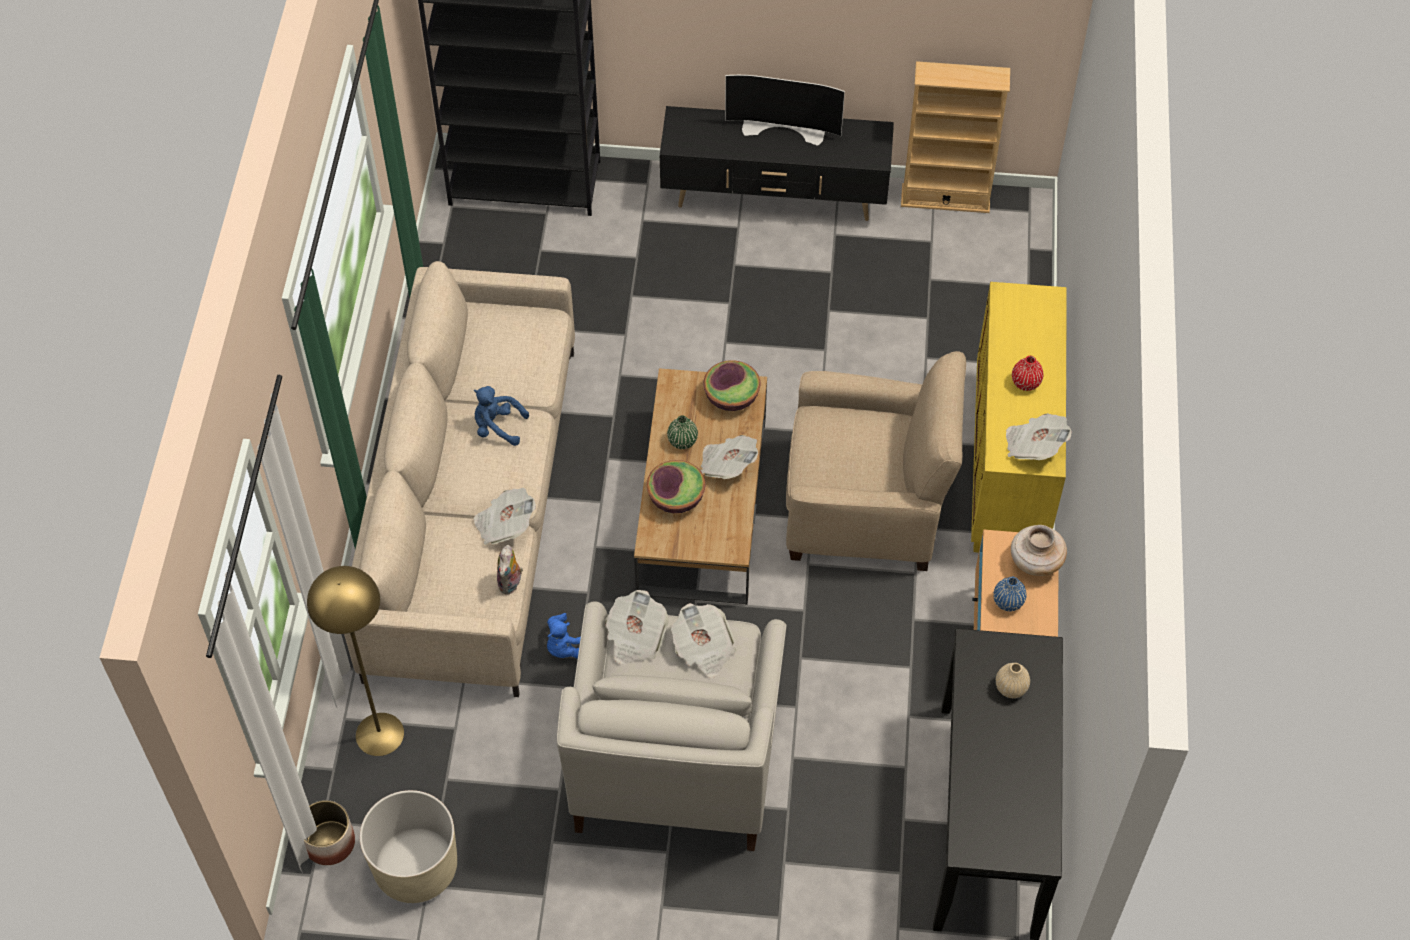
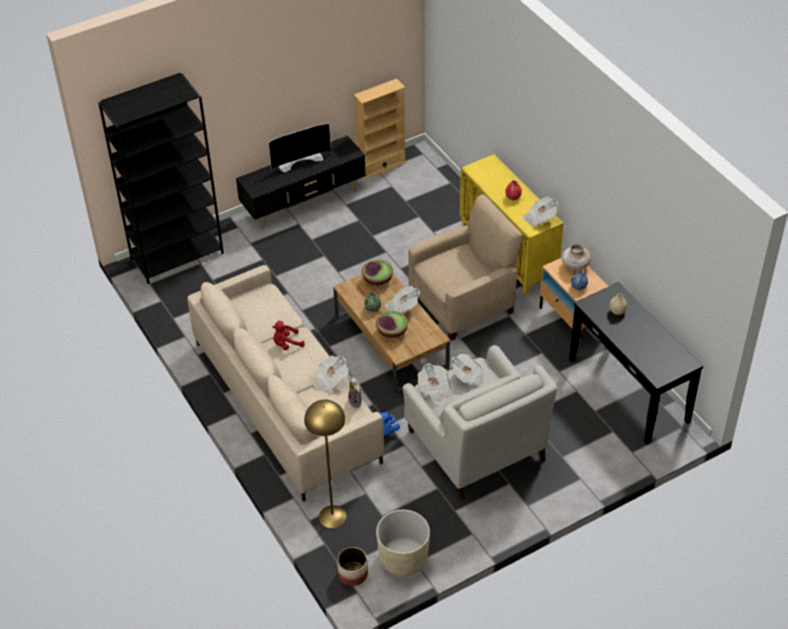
camera: 35 degrees left, 10 degrees down
(497, 427) = (286, 344): blue plush toy -> red plush toy

